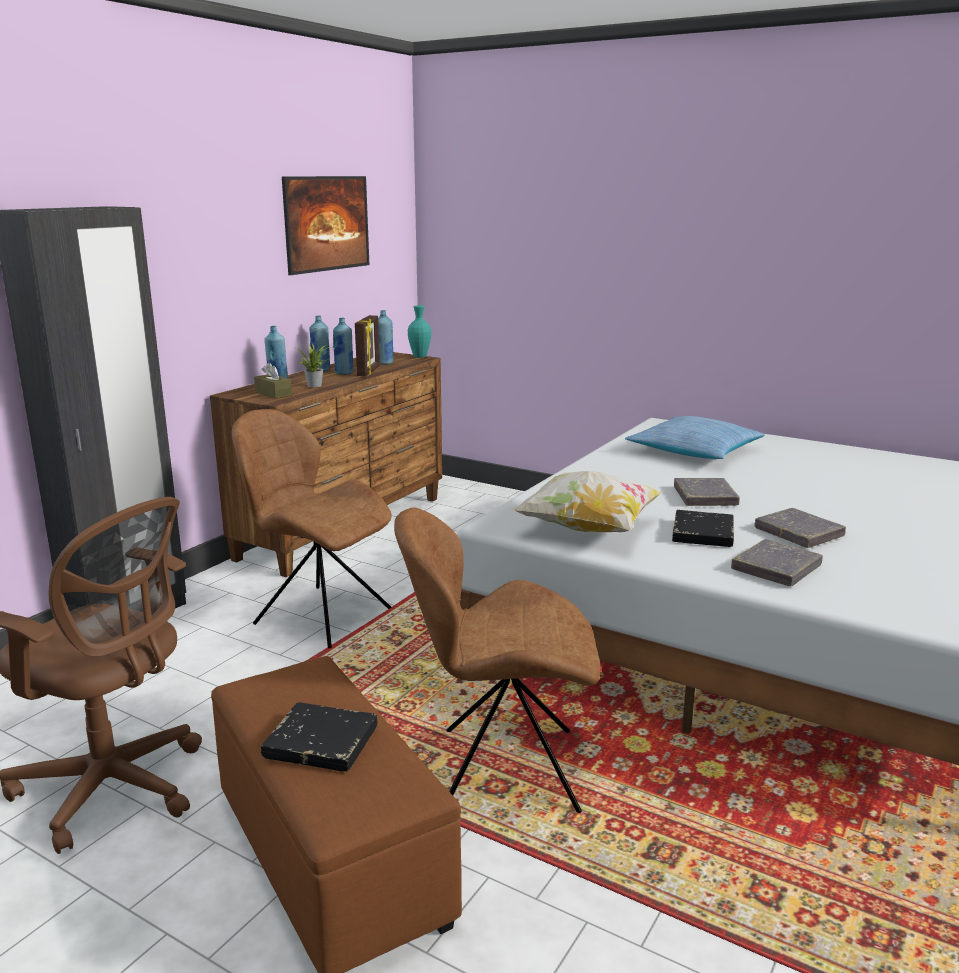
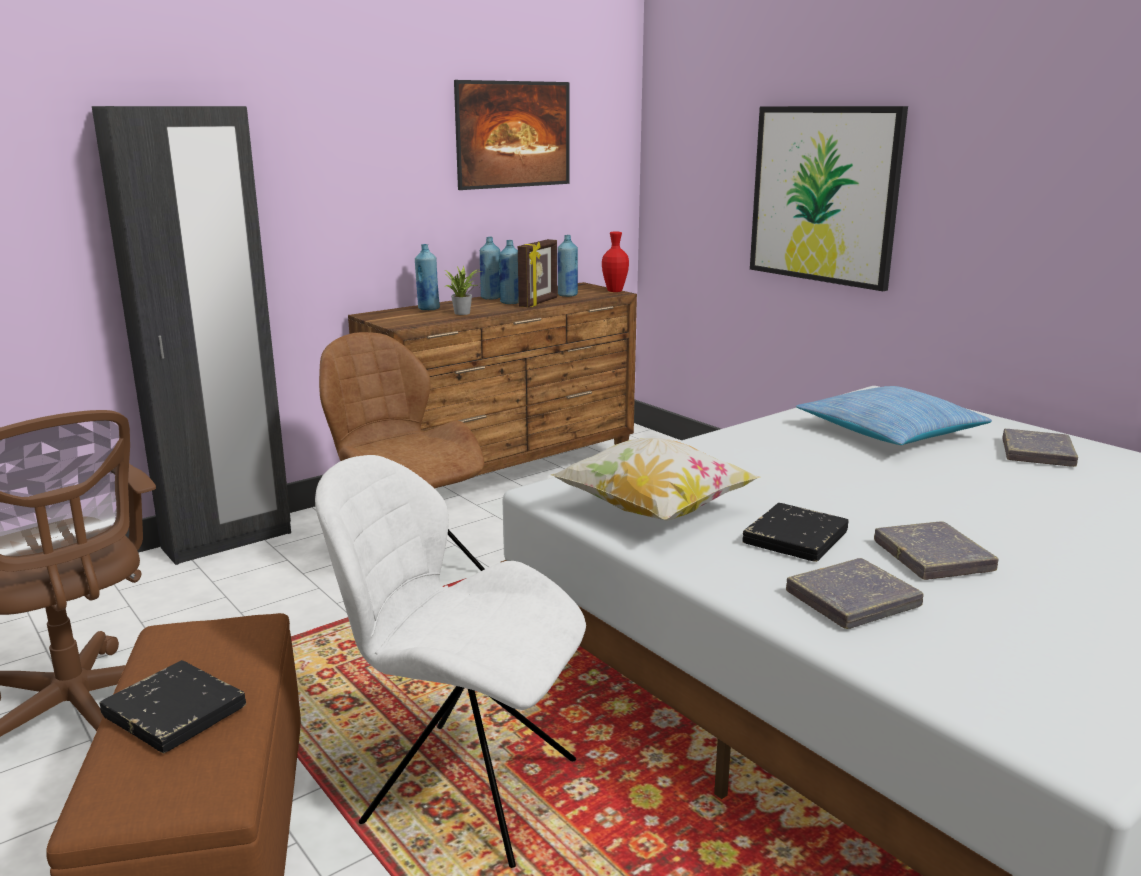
camera: 20 degrees right, 0 degrees up
(273, 394) = (410, 318): brown tissue box -> none
(420, 356) = (614, 291): turquoise vase -> red vase
(501, 769) = (464, 788): brown chair -> white chair
(596, 269) = (824, 195): none -> picture
(705, 497) = (846, 491): grey book -> grey book (1037, 453)

